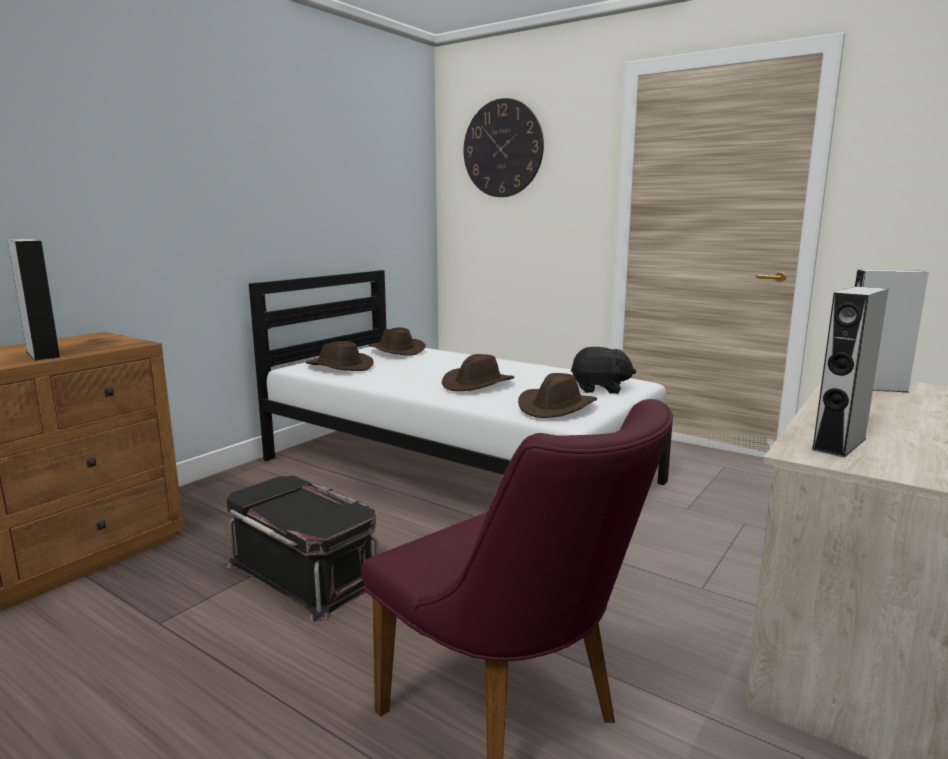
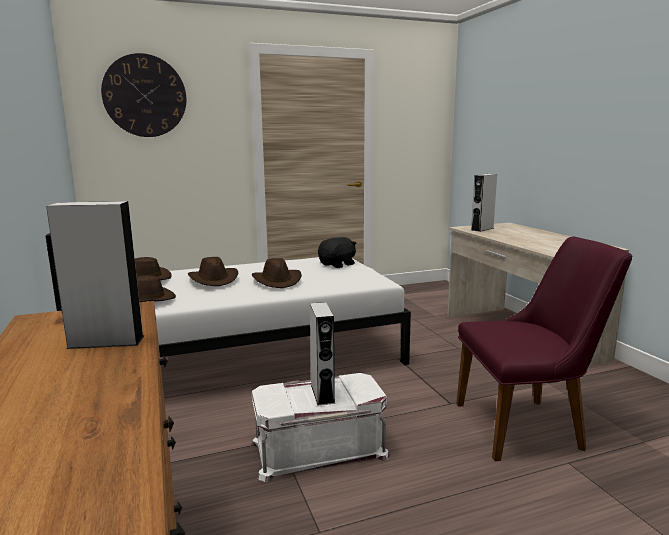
camera: 55 degrees left, 0 degrees up
(306, 573) = (319, 448): black storage box -> white storage box
(556, 407) = (357, 278): brown hat -> brown hat (214, 279)
(839, 444) = (549, 248): grey speaker -> grey speaker (322, 393)

